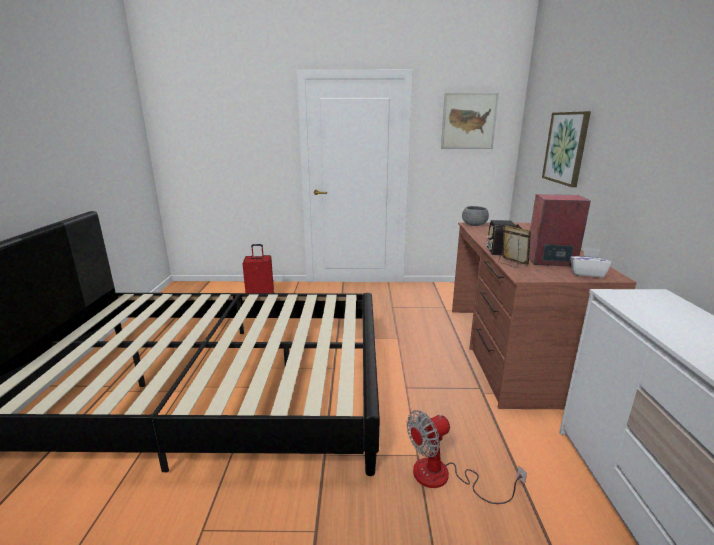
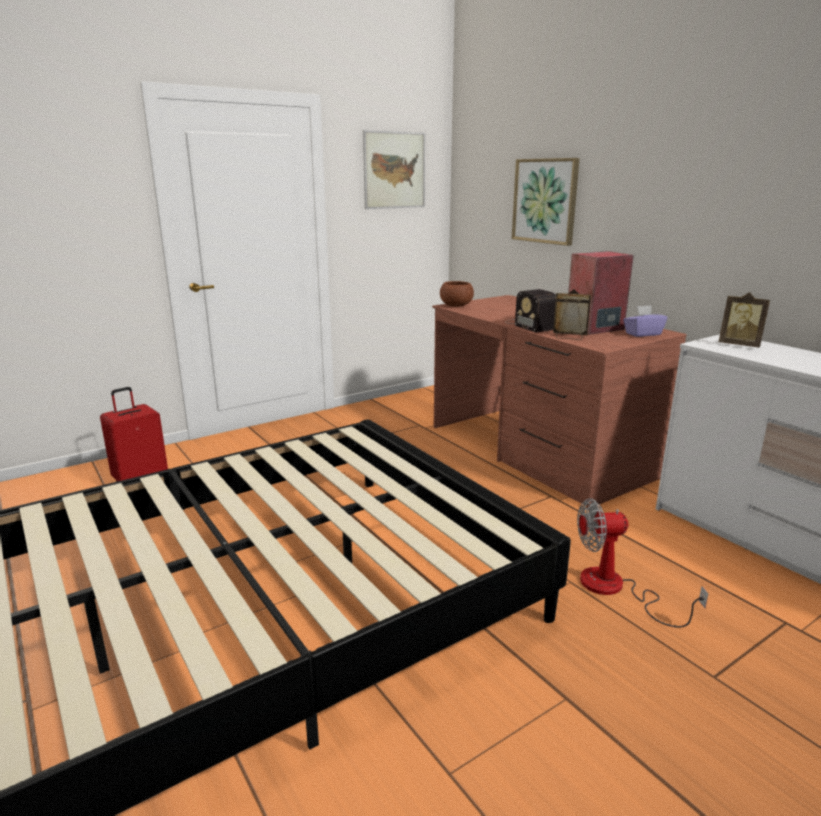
camera: 35 degrees left, 0 degrees up
(444, 478) = (615, 589): fan -> fan turned 60 degrees clockwise
(474, 225) = (456, 306): grey bowl -> brown bowl
(587, 273) = (642, 334): white tissue box -> purple tissue box
(654, 304) = (739, 345): none -> picture frame

